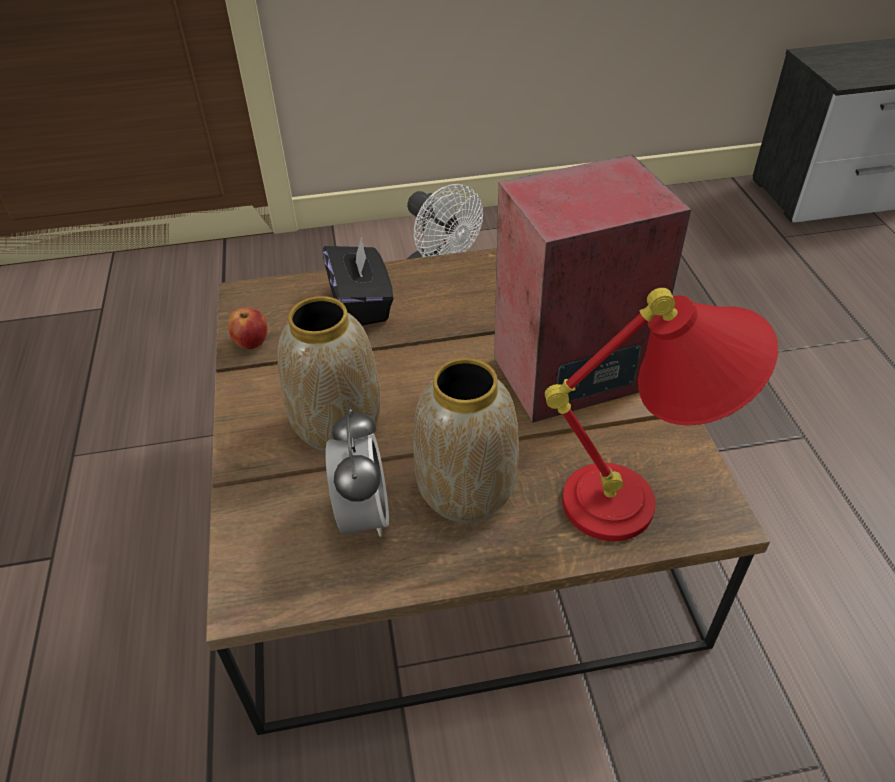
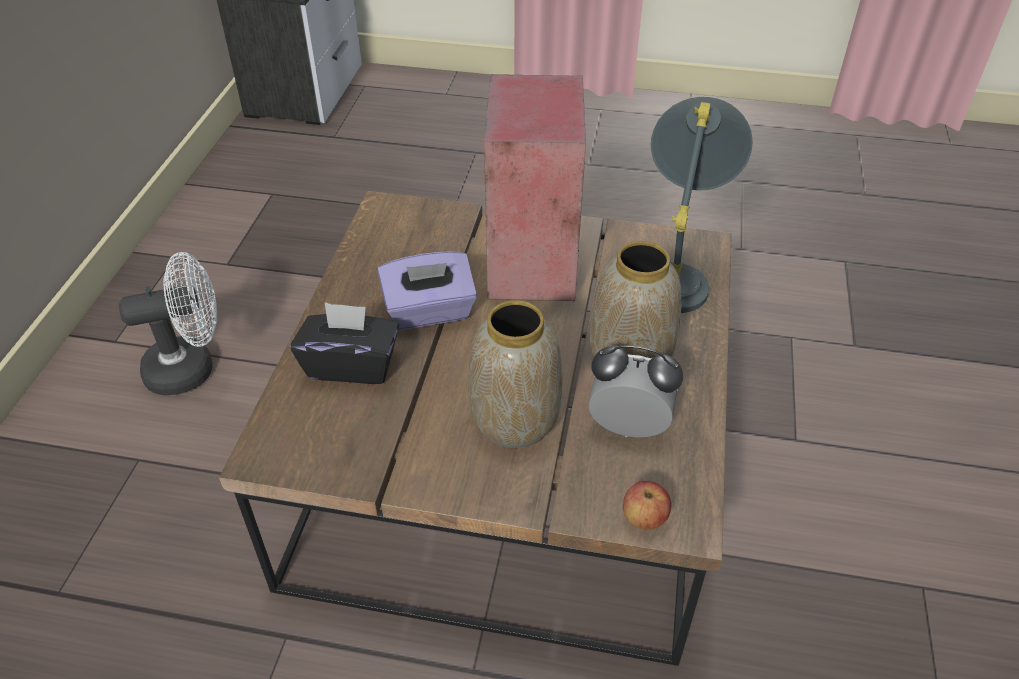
camera: 70 degrees left, 0 degrees up
(251, 343) = (352, 464): apple -> apple (644, 518)
(452, 327) = (430, 312): none -> purple tissue box
(642, 502) = (678, 273): red table lamp -> grey table lamp

